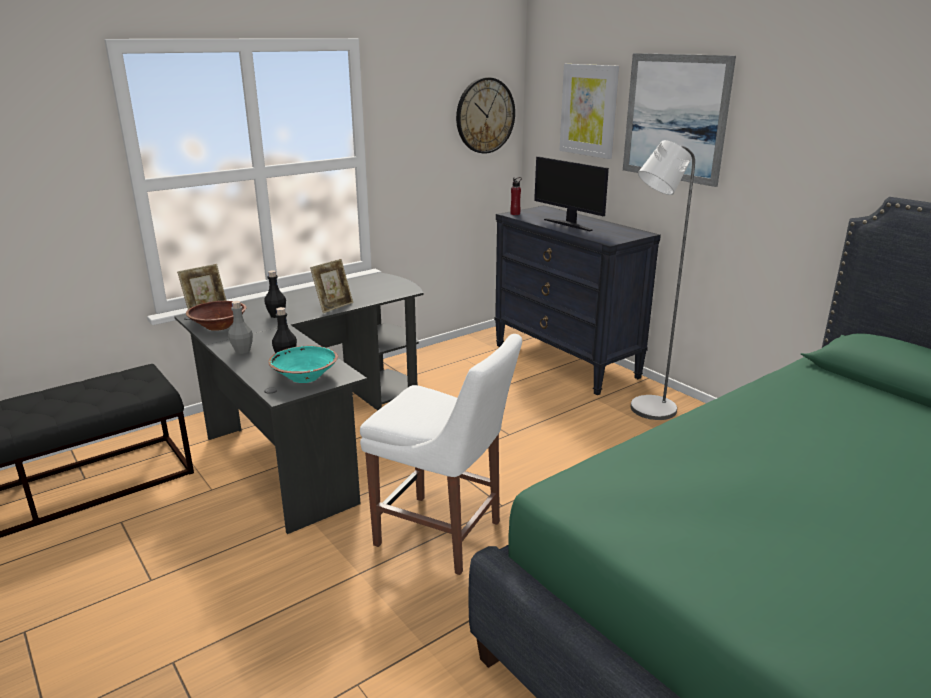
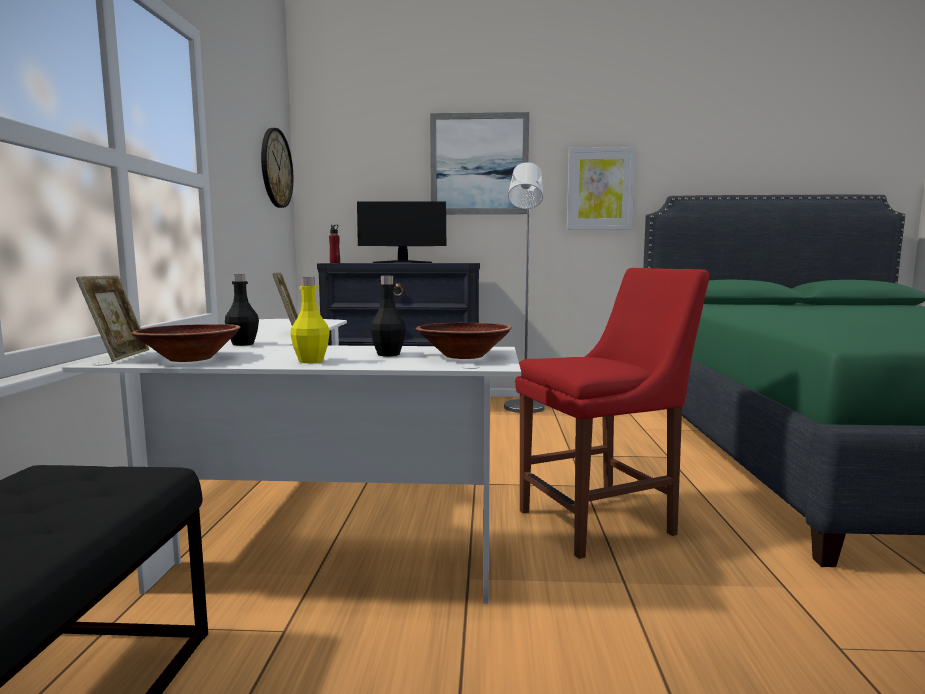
camera: 50 degrees left, 15 degrees down
(242, 350) = (311, 361): grey bottle -> yellow bottle
(304, 377) = (464, 356): turquoise bowl -> brown bowl
(312, 435) = (296, 524): black desk -> white desk
(443, 535) = (602, 521): white chair -> red chair
(589, 110) = (383, 166): picture -> picture (600, 189)

